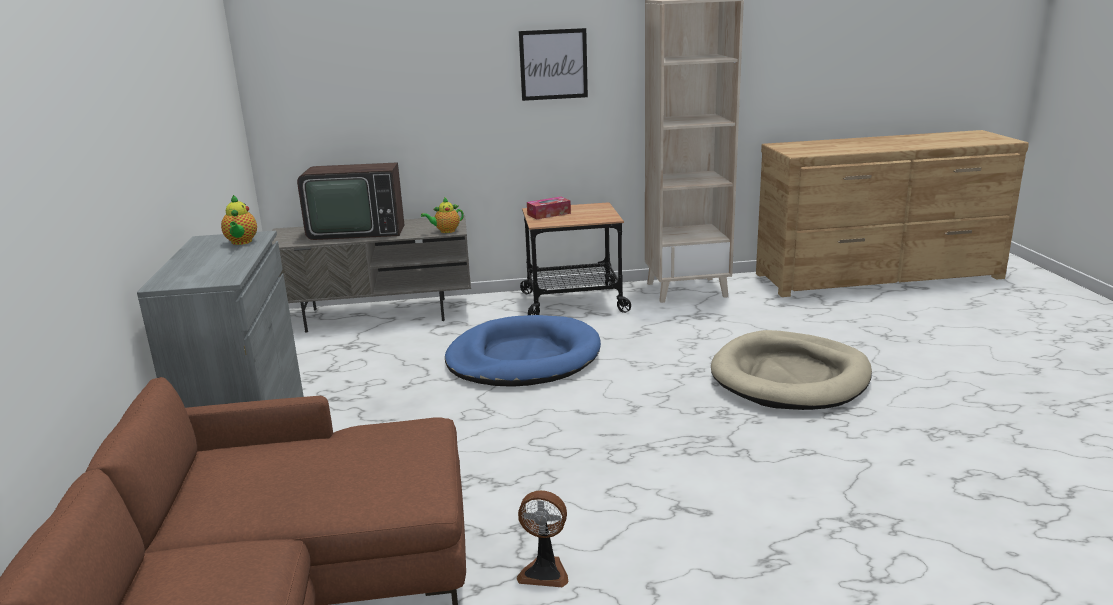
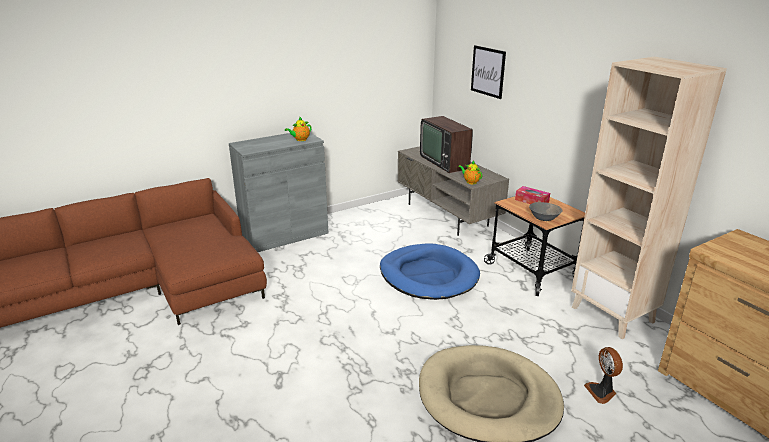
camera: 65 degrees right, 5 degrees up
(545, 571) = (211, 341): fan -> fan (601, 392)
(553, 64) = (580, 93): picture -> picture (488, 71)
(599, 217) = (544, 218): none -> grey bowl

